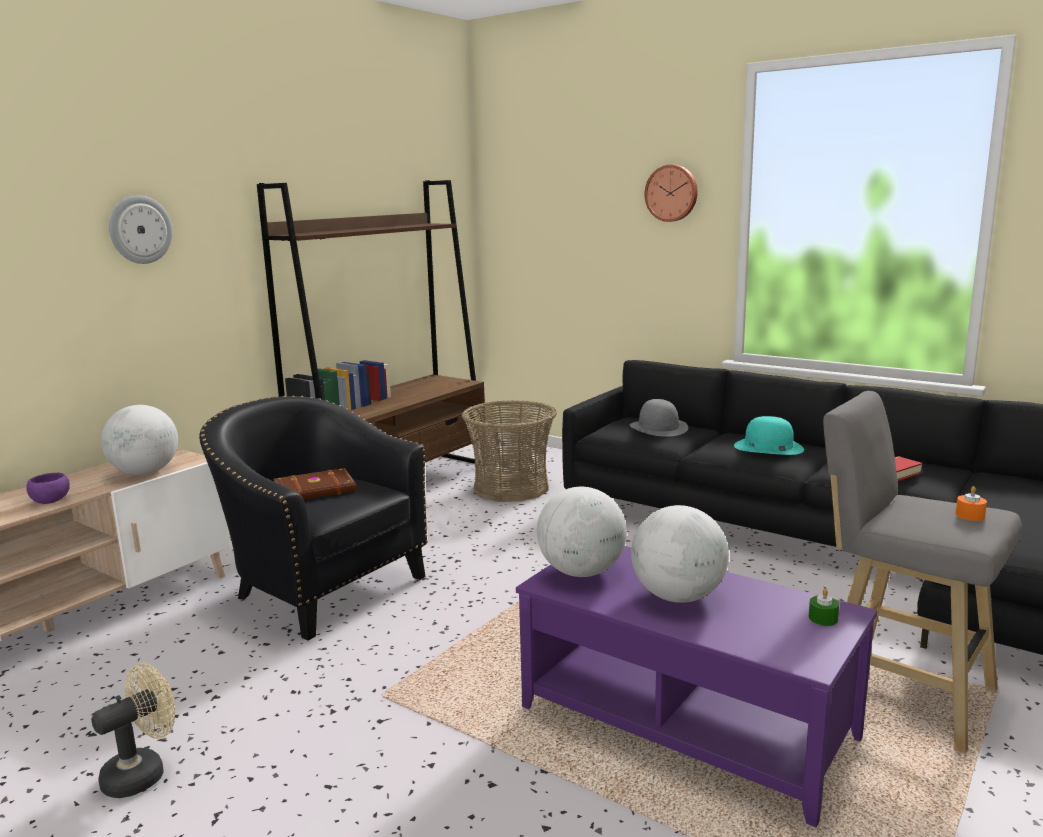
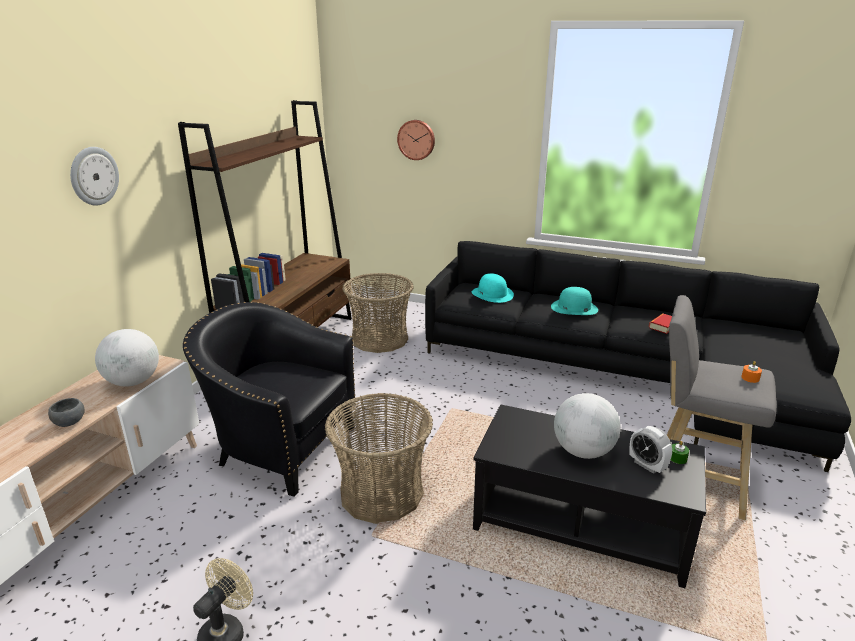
camera: 15 degrees left, 10 degrees up
(51, 501) = (70, 422): purple bowl -> grey bowl
(315, 490) = (275, 380): brown book -> none
(421, 651) = (382, 493): none -> basket
(581, 572) = (510, 438): globe -> none
(658, 428) = (492, 294): grey hat -> turquoise hat
(672, 193) = (490, 115): wall clock -> wall clock (416, 139)
(687, 721) = (580, 523): purple coffee table -> black coffee table
(768, 621) = (647, 465): none -> alarm clock

